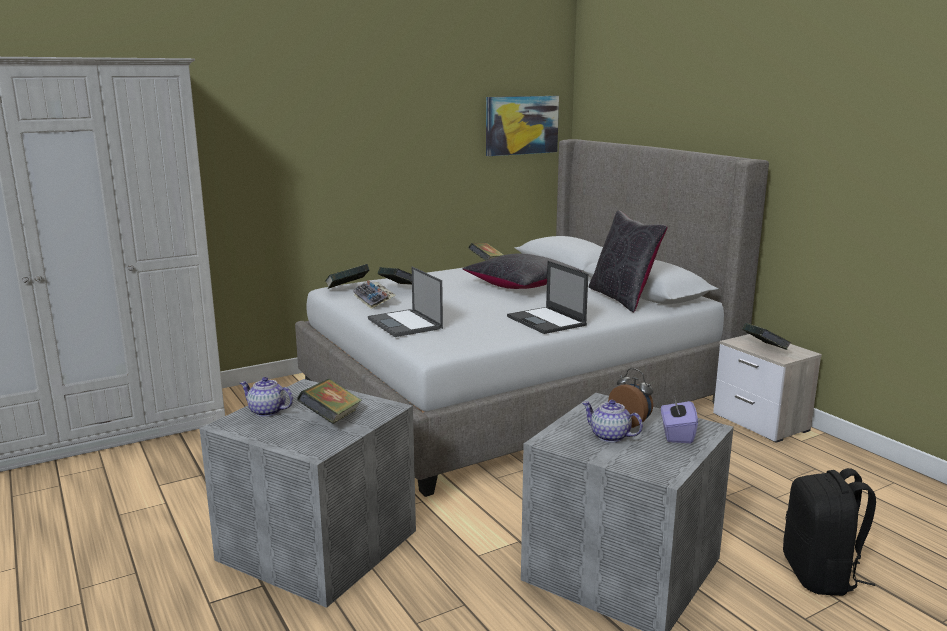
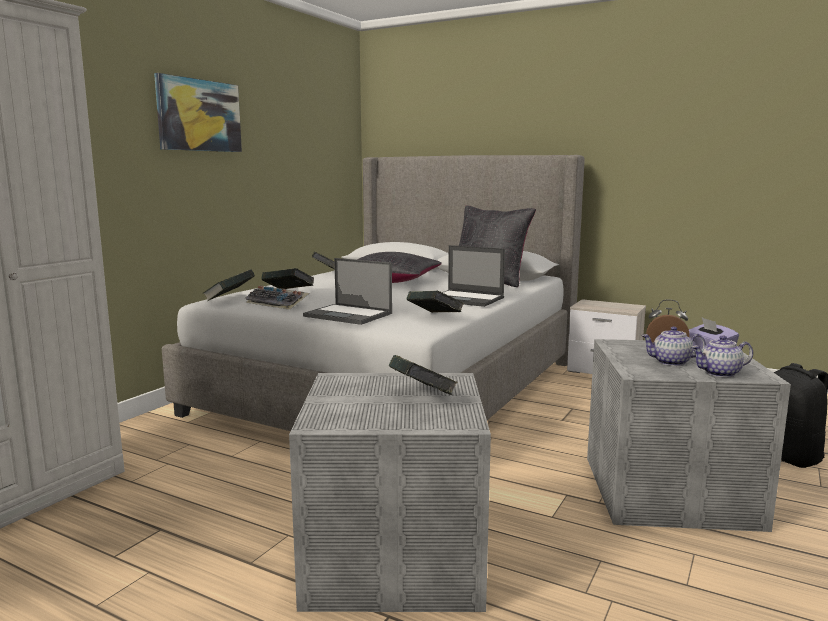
camera: 30 degrees left, 5 degrees down
(266, 411) = (338, 404): teapot -> teapot (720, 373)
(521, 125) = (329, 143): picture -> picture (199, 115)
(764, 350) = (608, 307): book -> book (434, 317)

